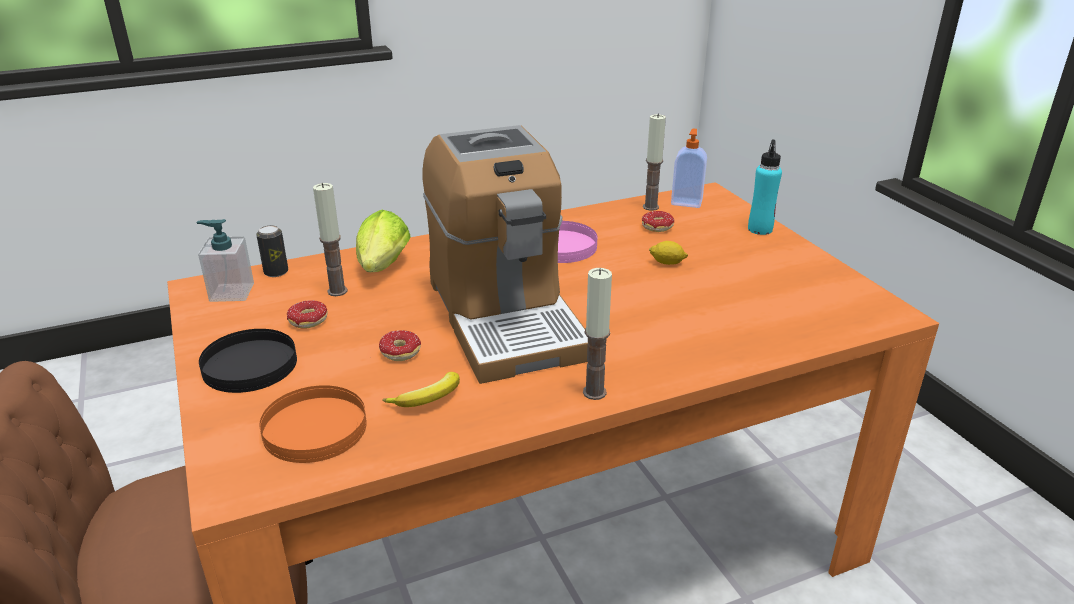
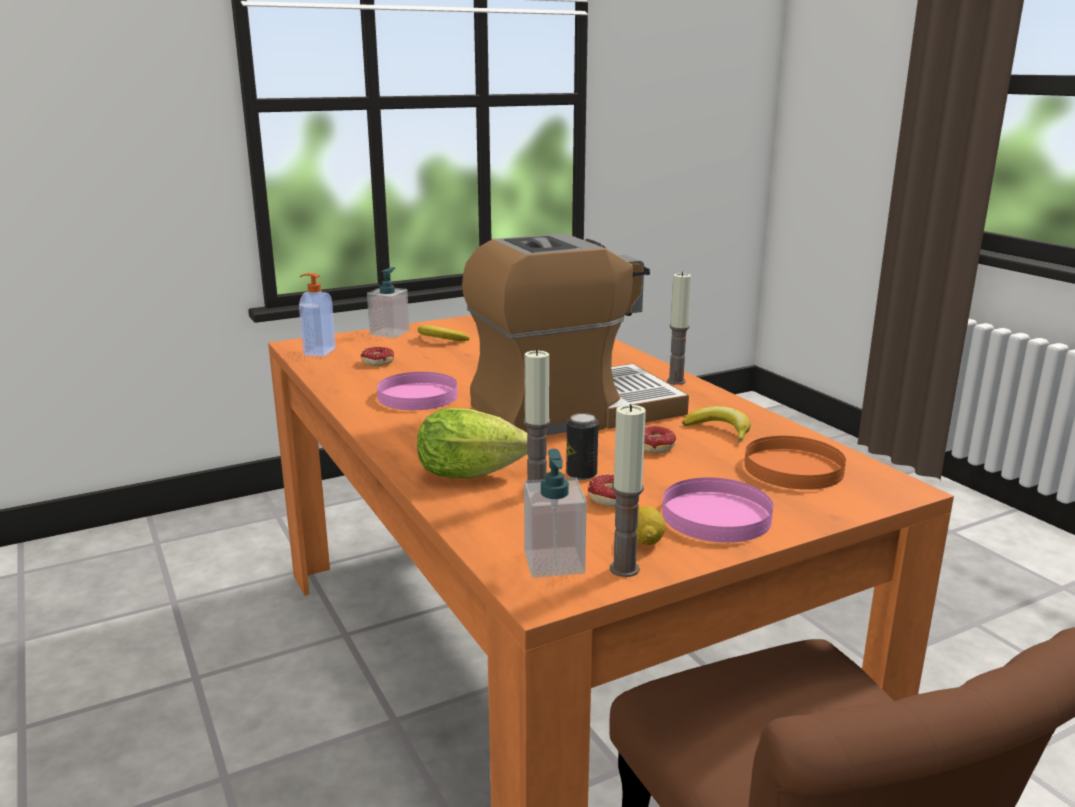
camera: 95 degrees left, 10 degrees down
(249, 365) = (716, 516): black plate -> pink plate
(276, 272) = (489, 540): can -> can (581, 474)
(650, 207) = (326, 364): candle -> candle (624, 569)
(667, 263) = (456, 360): lemon -> lemon (646, 540)
(739, 254) = (440, 340): none -> banana
(760, 229) = (389, 333): turquoise bottle -> soap dispenser

